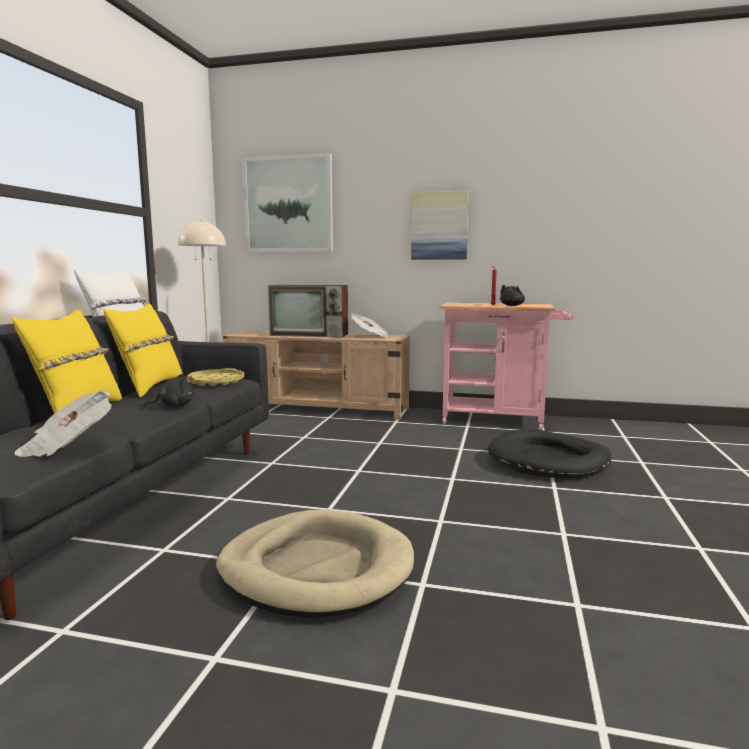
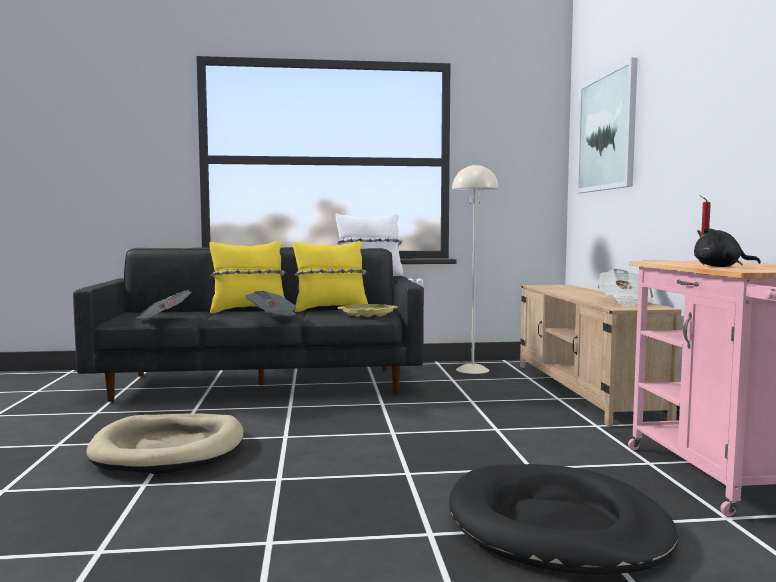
camera: 70 degrees right, 5 degrees down
(174, 406) = (274, 318): black plush toy -> newspaper
(310, 335) = (585, 293): television -> none
(439, 226) = (725, 134): picture -> none

